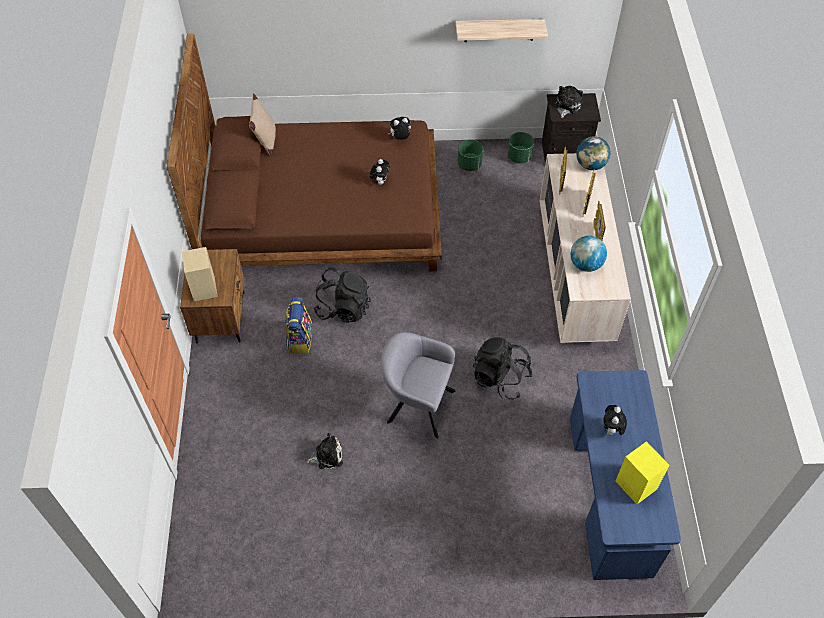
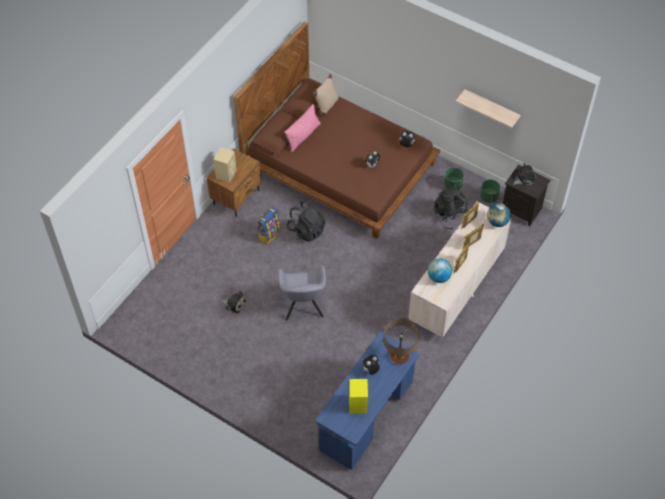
camera: 35 degrees right, 0 degrees up
(265, 190) = (303, 136): none -> pink pillow
(417, 404) = (303, 306): grey armchair -> grey armchair turned 150 degrees counterclockwise
(500, 378) = (361, 320): black backpack -> black backpack (451, 216)
(628, 390) = (399, 357): none -> table lamp

